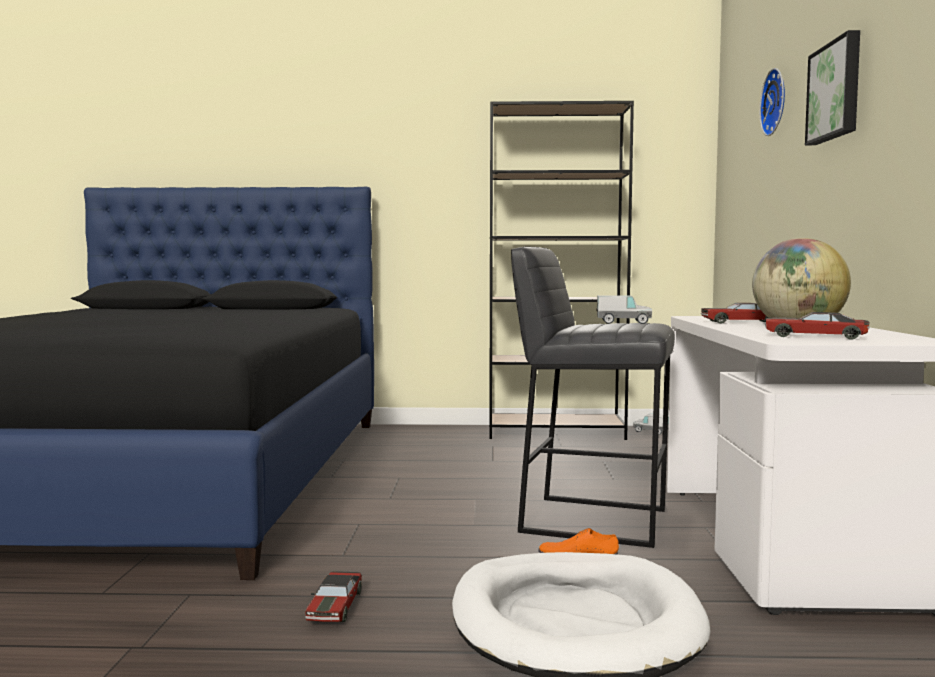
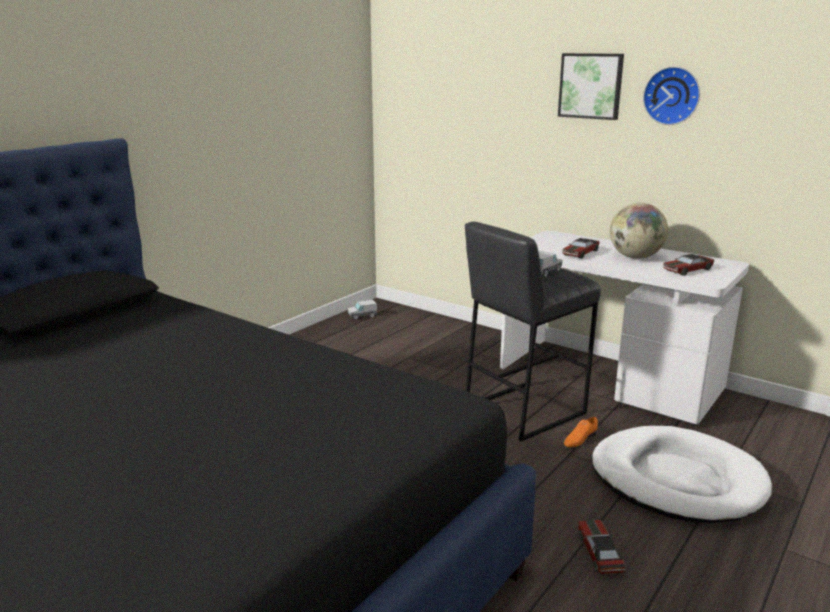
camera: 55 degrees left, 15 degrees up
(335, 607) = (599, 552): toy car -> toy car turned 135 degrees counterclockwise
(556, 432) = (311, 341): beige bookcase -> none
(777, 102) = (495, 67): wall clock -> wall clock (672, 95)

